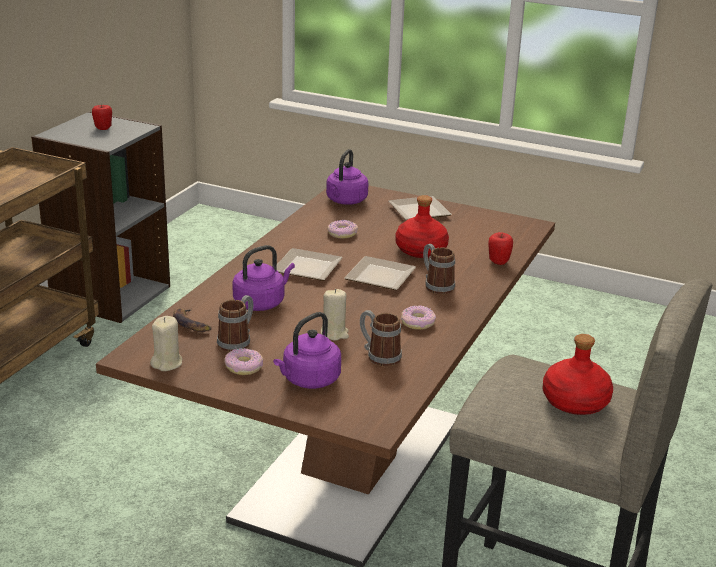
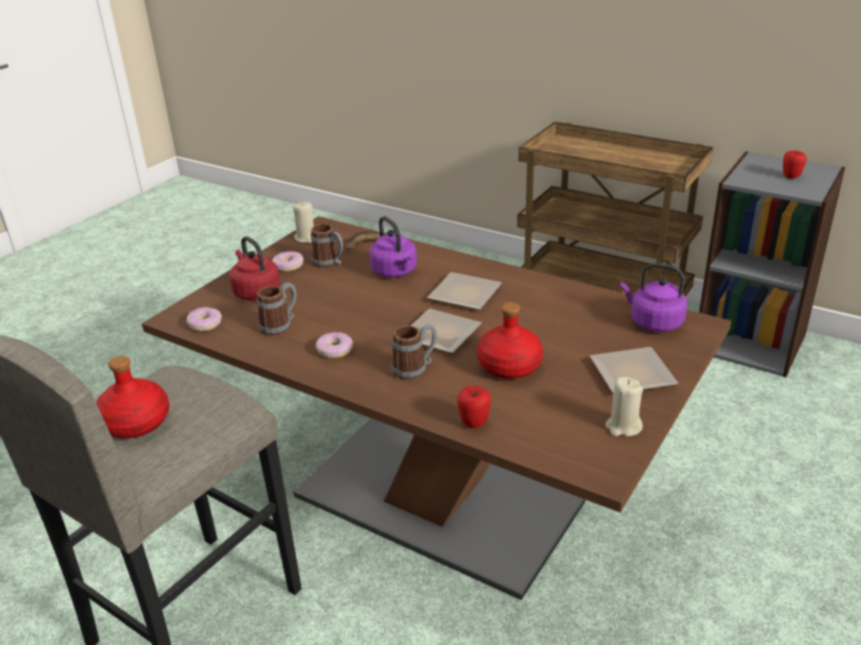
camera: 100 degrees right, 5 degrees up
(309, 380) = (255, 292): purple kettle -> red kettle
(334, 333) = (329, 305): beige candle -> beige candle (623, 427)
(342, 234) = (553, 316): donut -> donut (205, 324)

